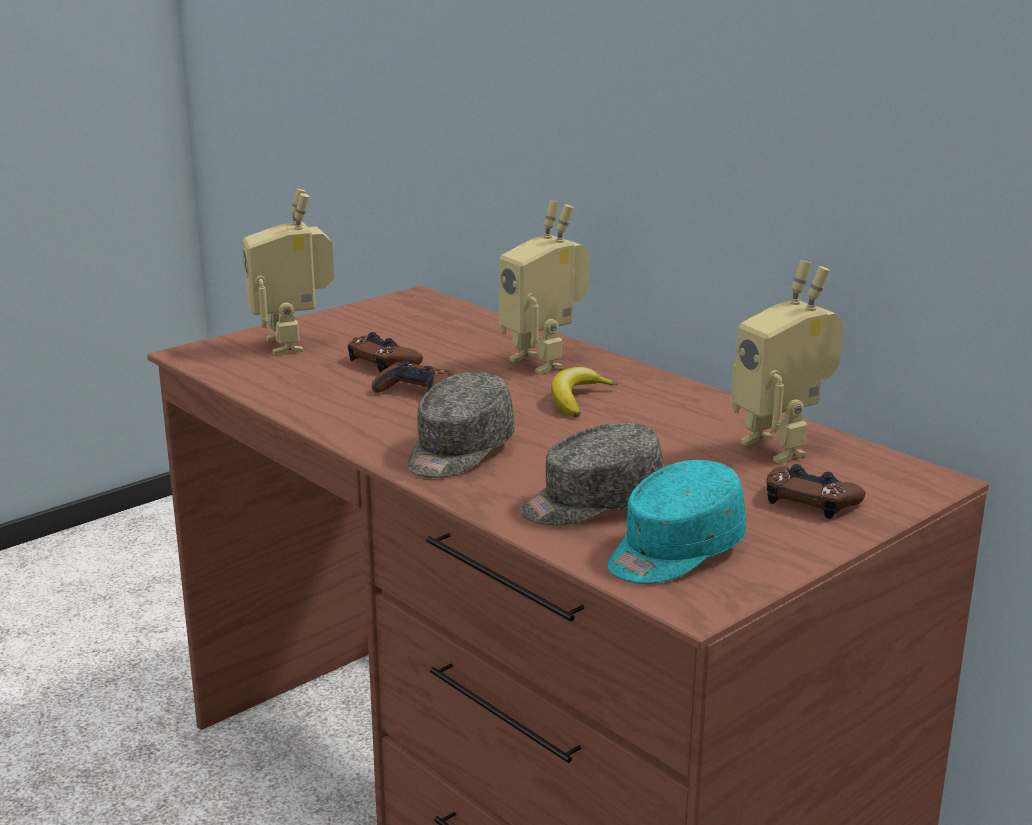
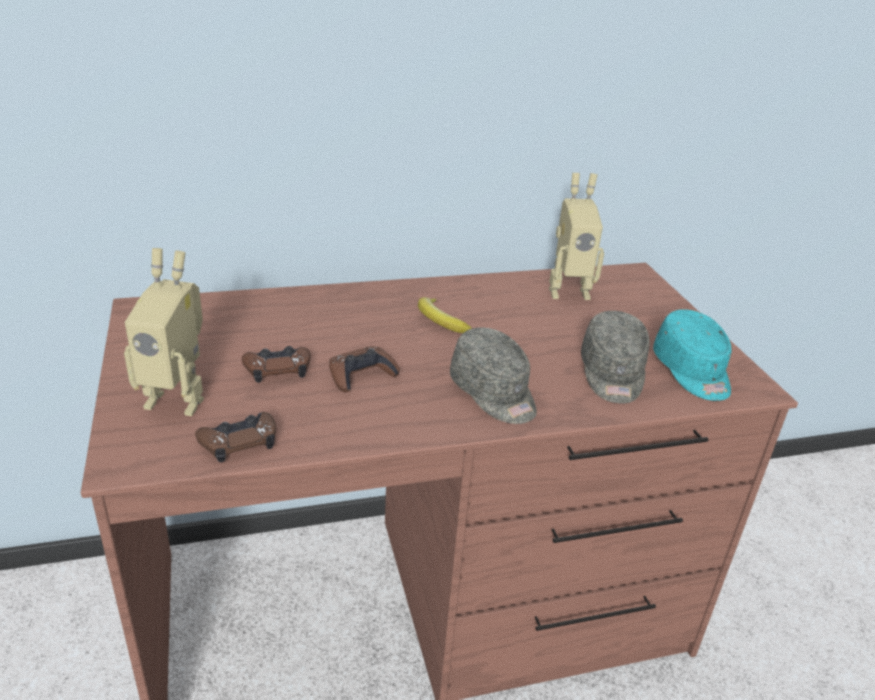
camera: 65 degrees left, 10 degrees up
(544, 361) = (356, 308): toy robot -> none
(810, 500) = (644, 310): brown game controller -> brown game controller (239, 441)

